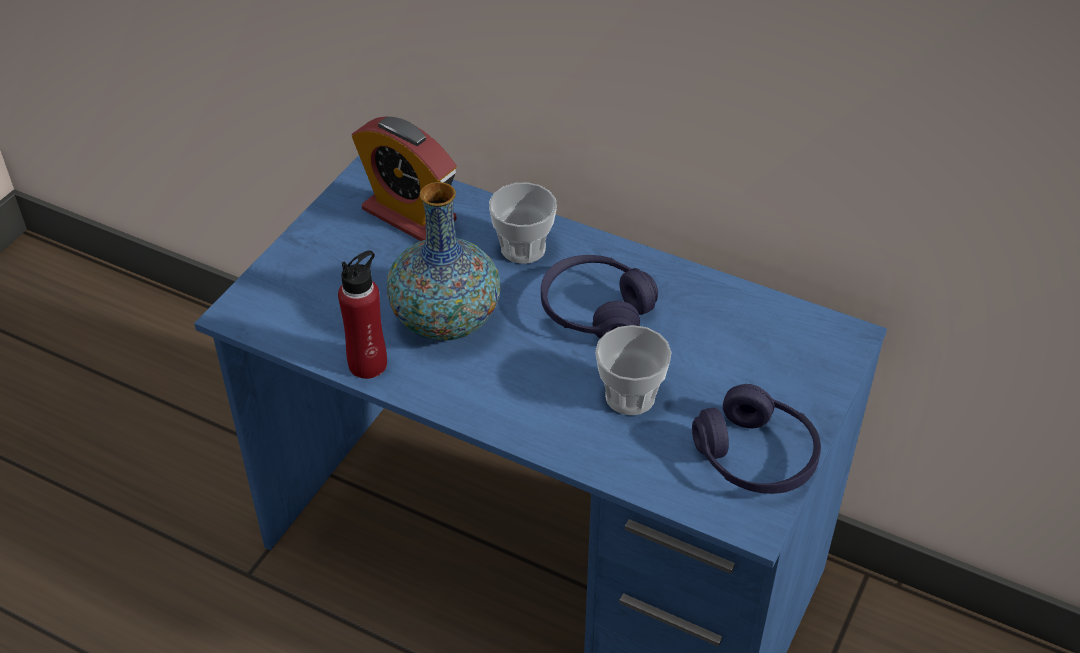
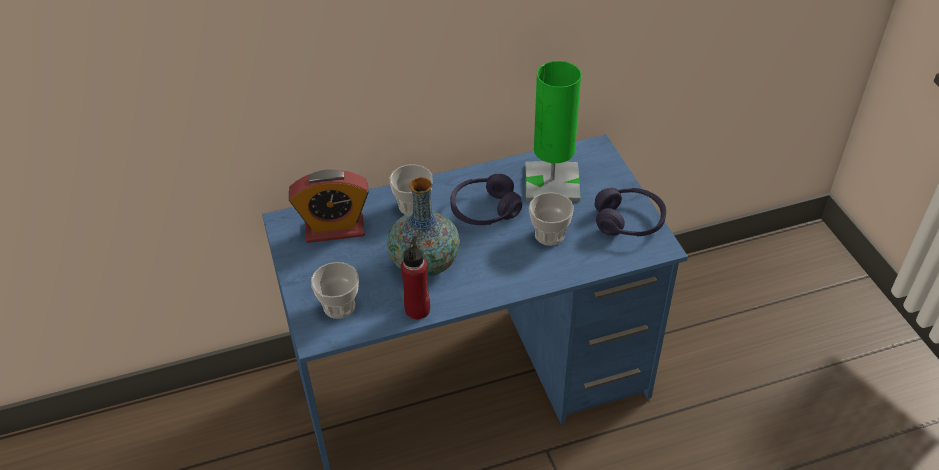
camera: 45 degrees left, 0 degrees up
(300, 299) = (339, 306): none -> cup
(725, 337) = (552, 182): none -> green table lamp

